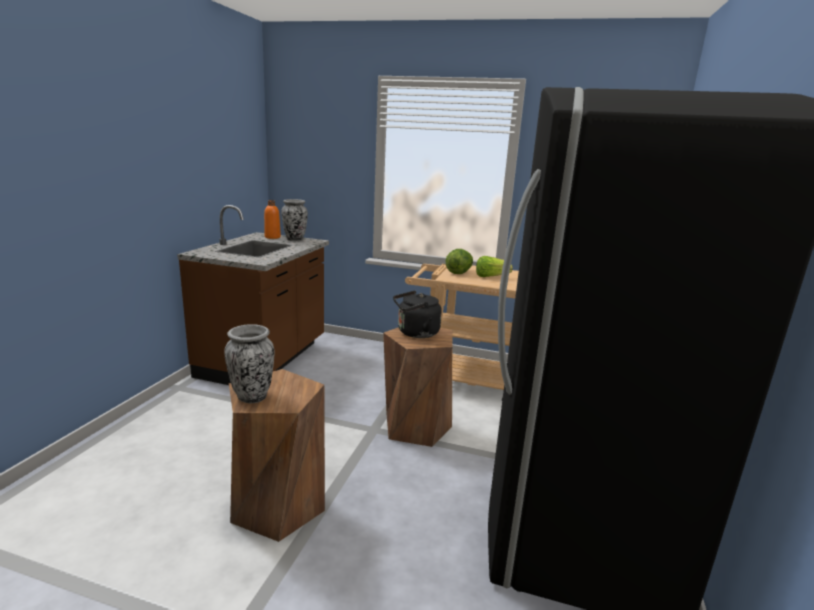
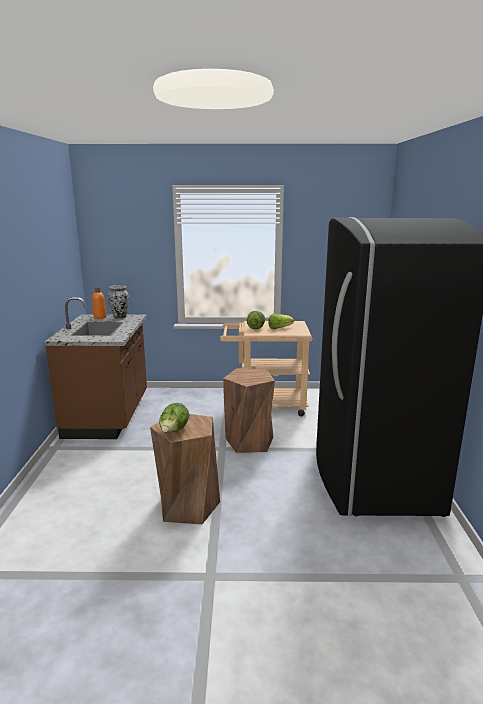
camera: 15 degrees left, 0 degrees up
(252, 397) = (174, 431): vase -> lettuce
(415, 333) = (245, 375): black kettle -> none

